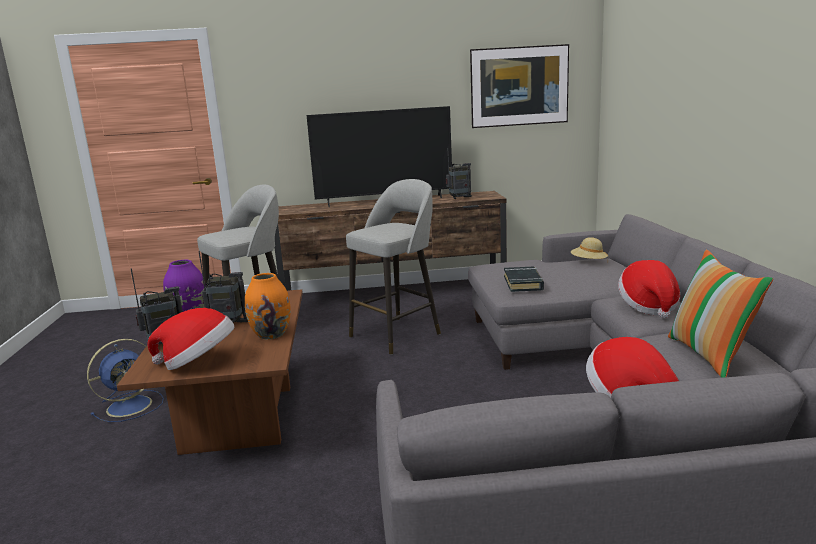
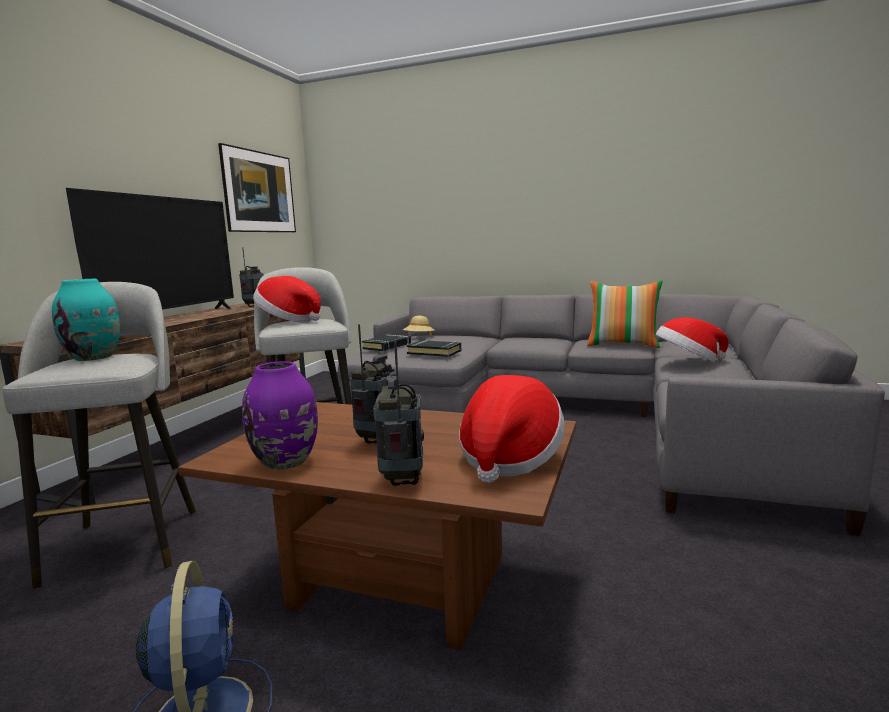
camera: 65 degrees left, 5 degrees down
(246, 229) = (94, 357): none -> turquoise vase
(271, 334) = (456, 421): orange vase -> none
(526, 263) = (387, 346): none -> black book
(648, 306) = (533, 341): hat -> hat (288, 321)

